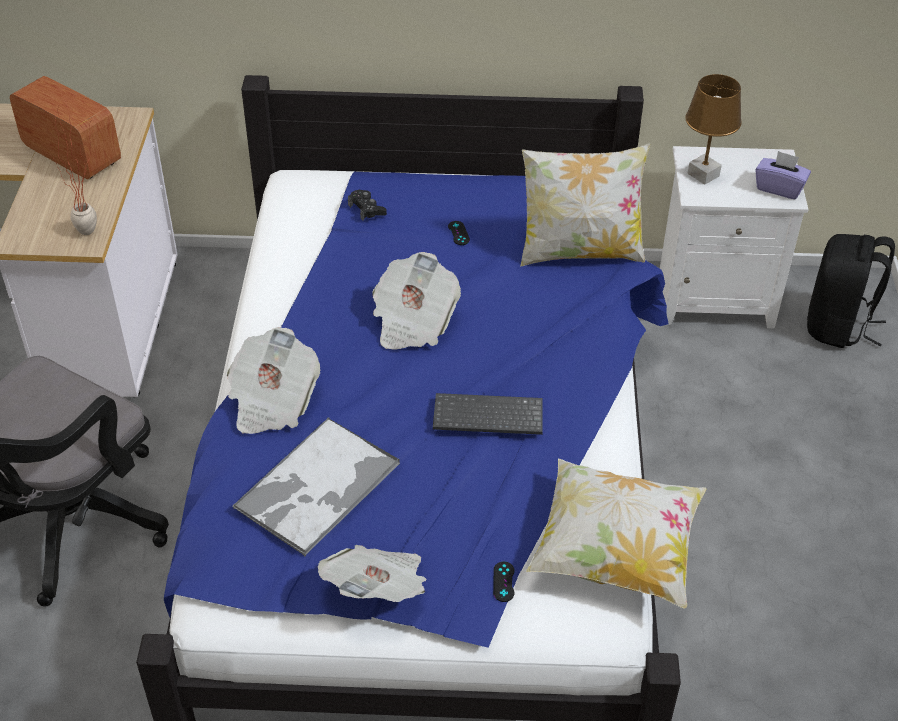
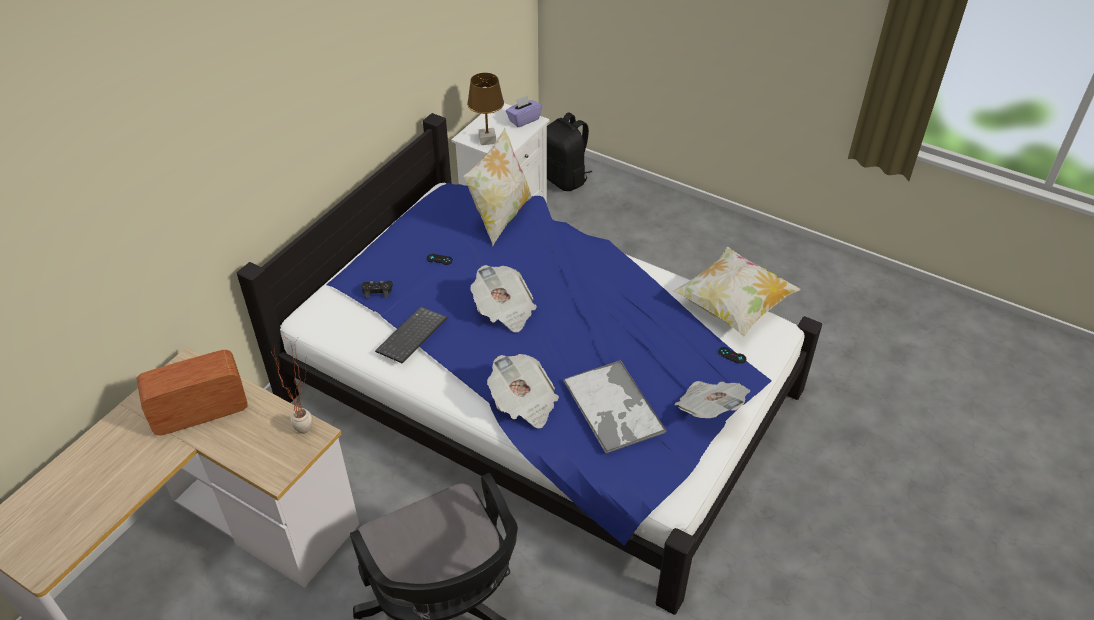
camera: 60 degrees left, 0 degrees up
(486, 418) = (609, 311): keyboard -> keyboard (412, 337)

